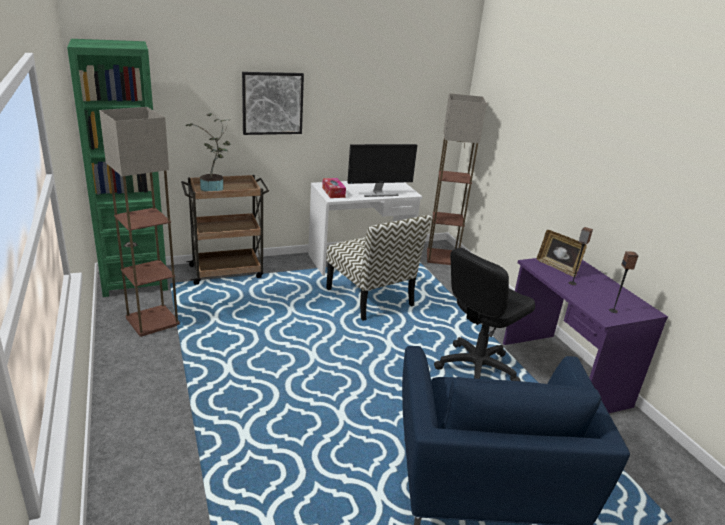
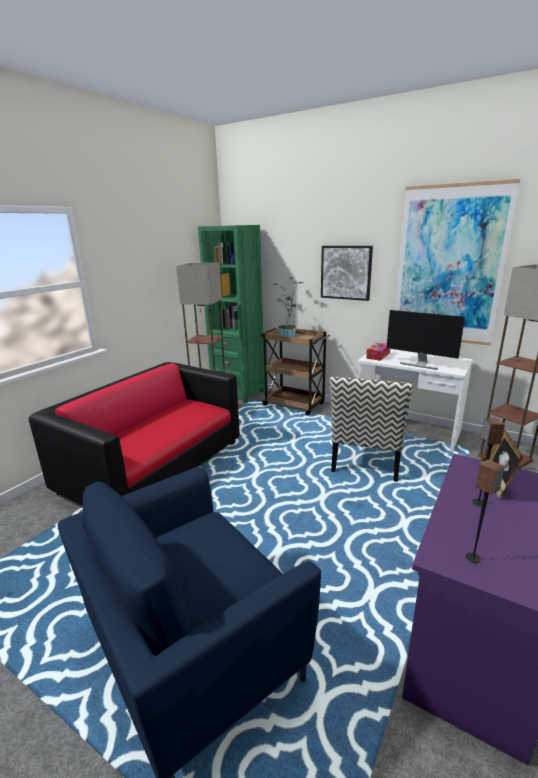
camera: 55 degrees right, 5 degrees down
(196, 404) = (153, 465): none -> sofa
(376, 94) = (449, 266): none -> picture
(476, 368) = (368, 562): black office chair -> none

